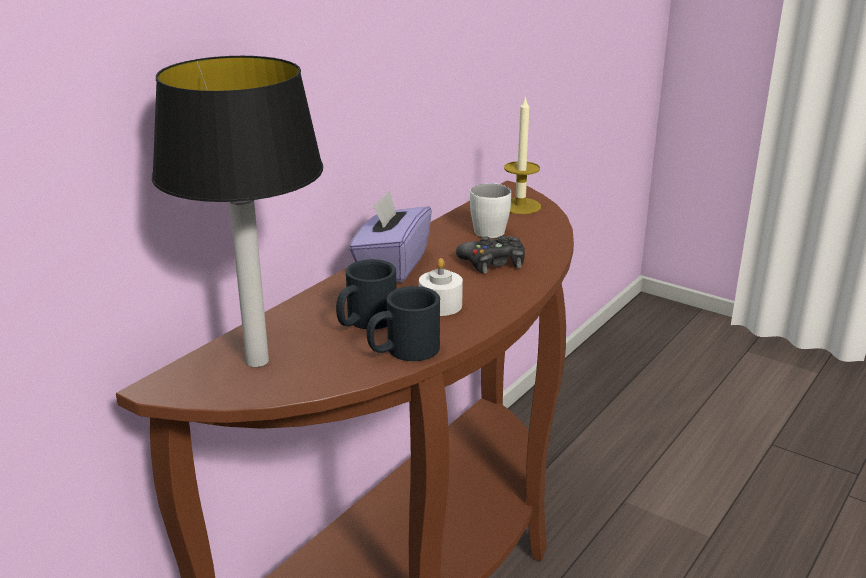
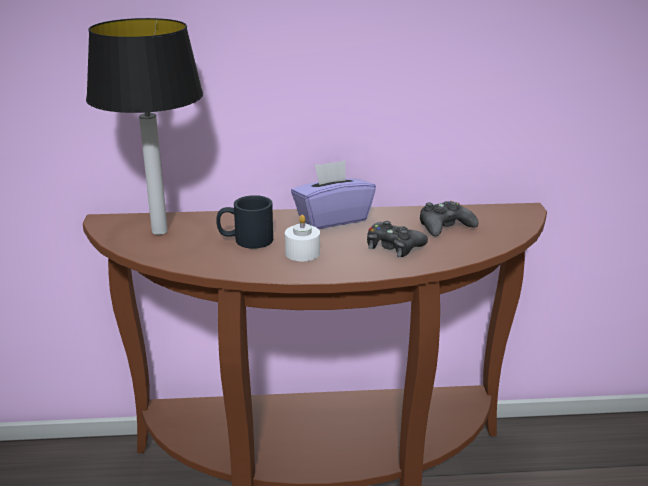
camera: 50 degrees right, 0 degrees up
(403, 351) = (226, 264): black mug -> none
(491, 228) = (445, 226): white mug -> black game controller
(520, 206) = (503, 222): candle -> none

